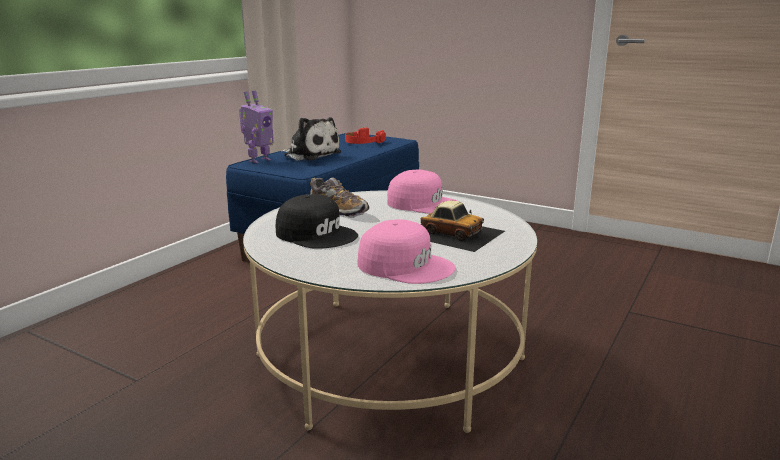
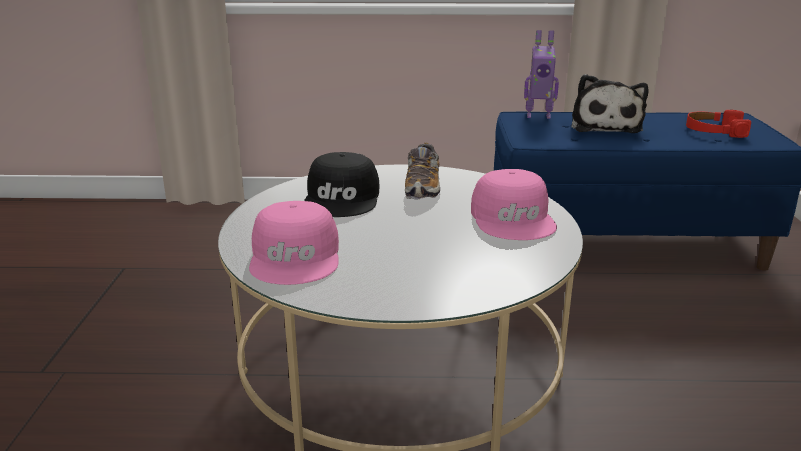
camera: 60 degrees right, 5 degrees up
(452, 232) = (428, 257): toy car -> none

